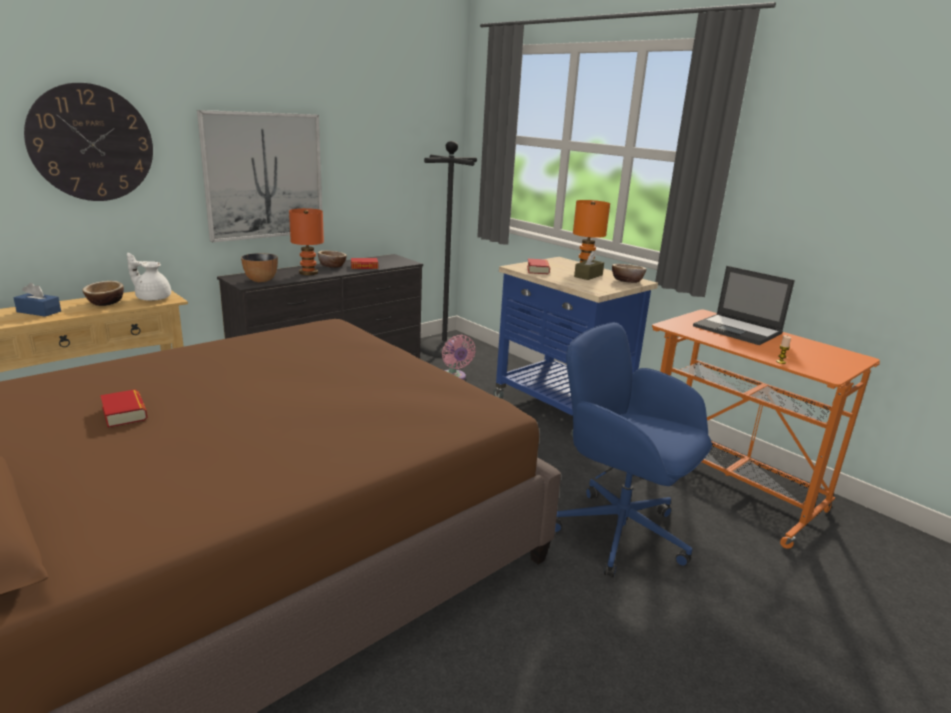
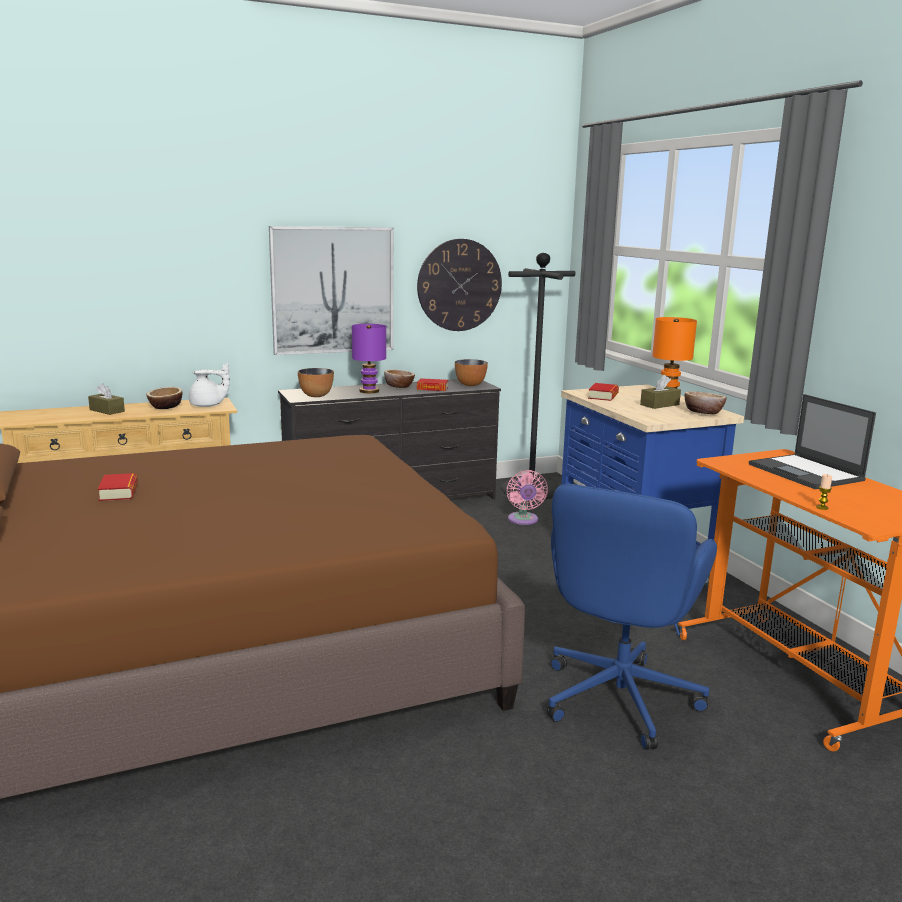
camera: 20 degrees right, 5 degrees down
(39, 311) = (107, 410): blue tissue box -> brown tissue box
(91, 143) = (169, 258): wall clock -> wall clock (459, 285)
(152, 298) = (208, 405): white teapot -> white teapot turned 135 degrees clockwise
(309, 272) = (369, 391): orange table lamp -> purple table lamp
(394, 261) = (470, 384): none -> bowl
(620, 533) = (619, 699): blue office chair -> blue office chair turned 120 degrees counterclockwise

